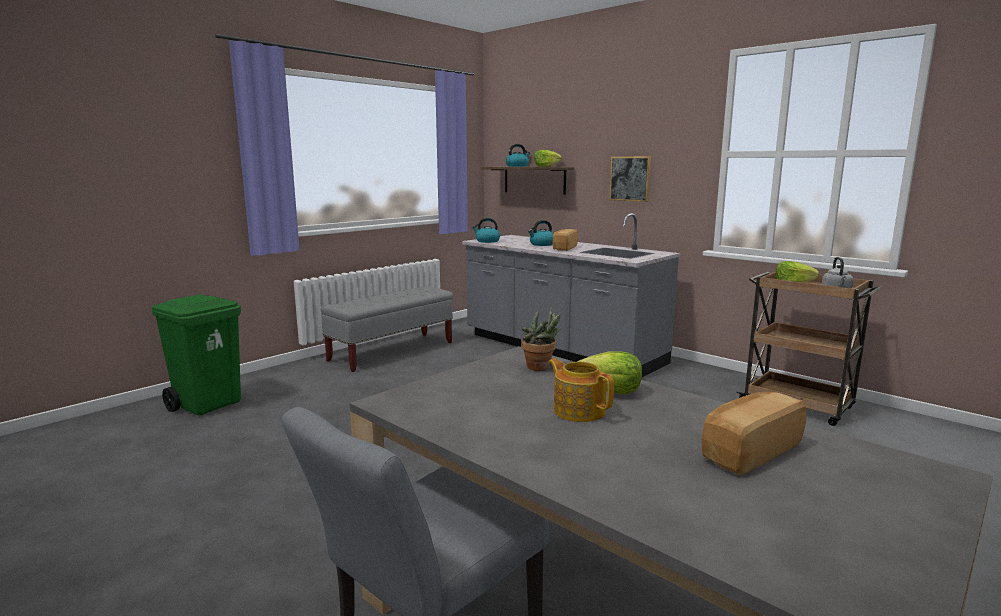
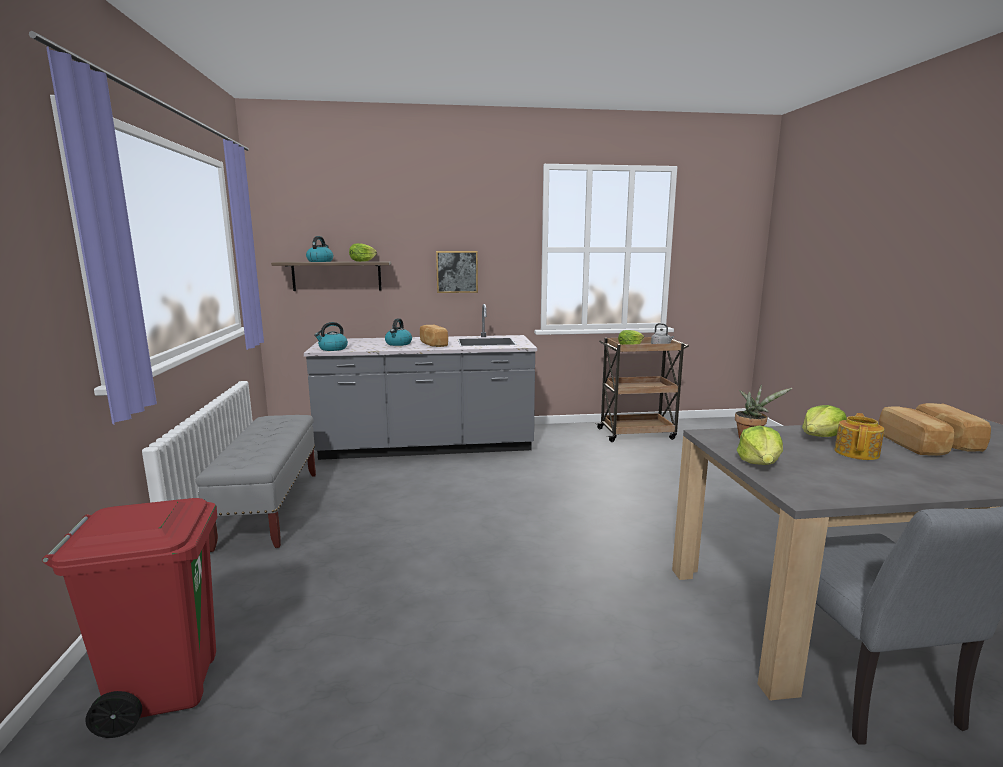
camera: 50 degrees left, 0 degrees up
(208, 404) = (165, 687): green trash can -> red trash can
(461, 379) = (760, 463): none -> lettuce
(578, 410) = (857, 453): teapot -> teapot turned 120 degrees clockwise
(680, 434) = (913, 444): none -> bread

